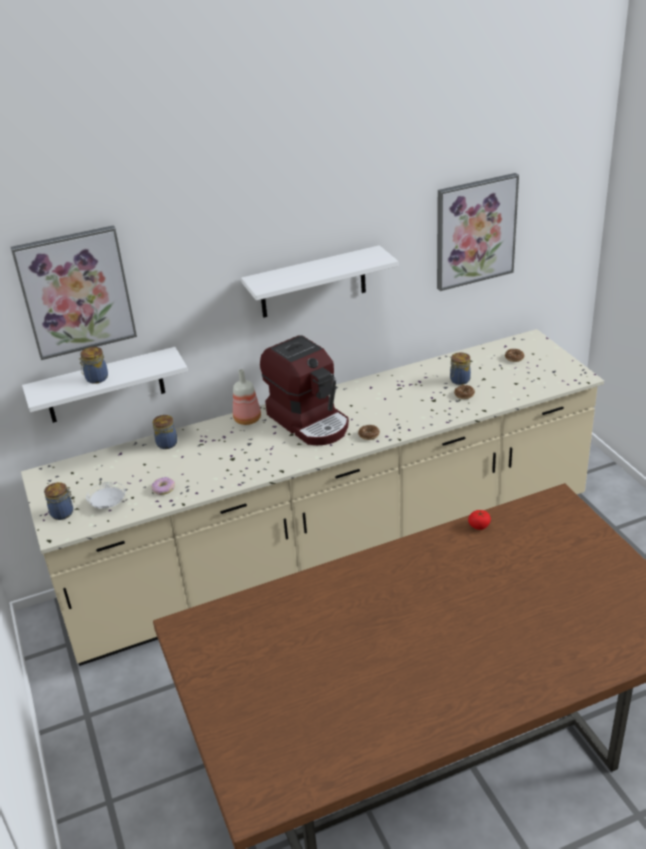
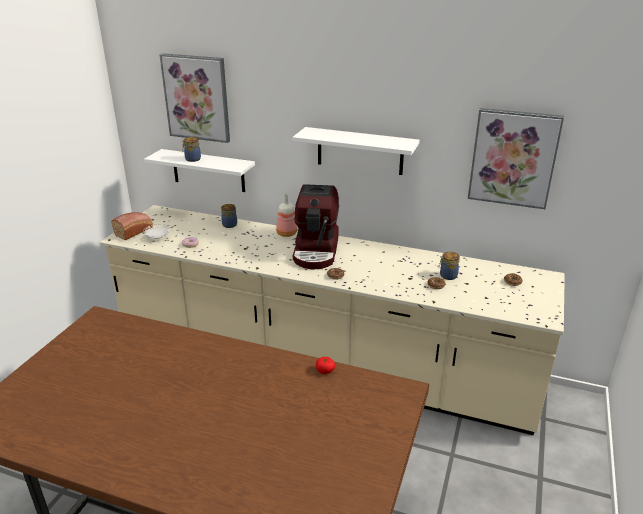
camera: 40 degrees right, 5 degrees down
(63, 513) = (135, 231): jar -> bread

